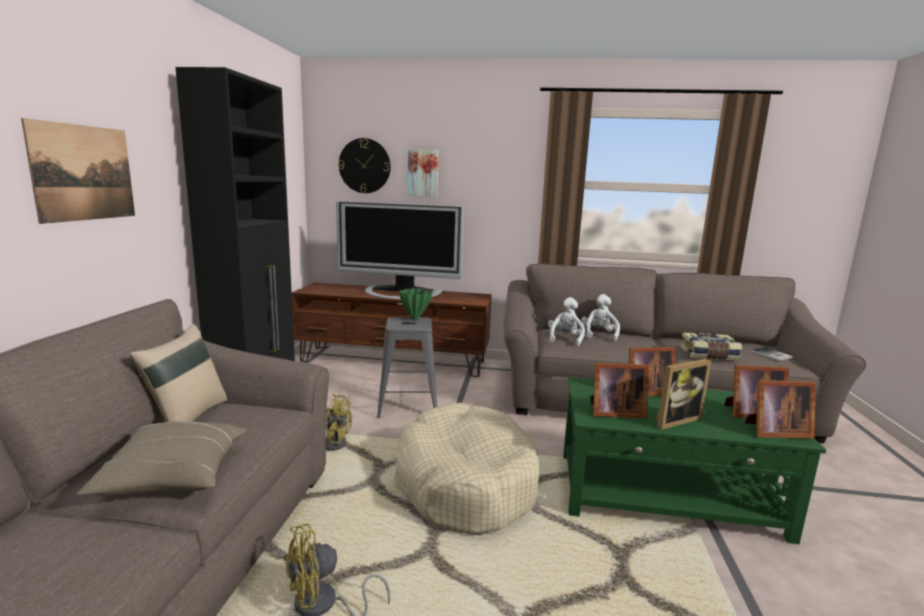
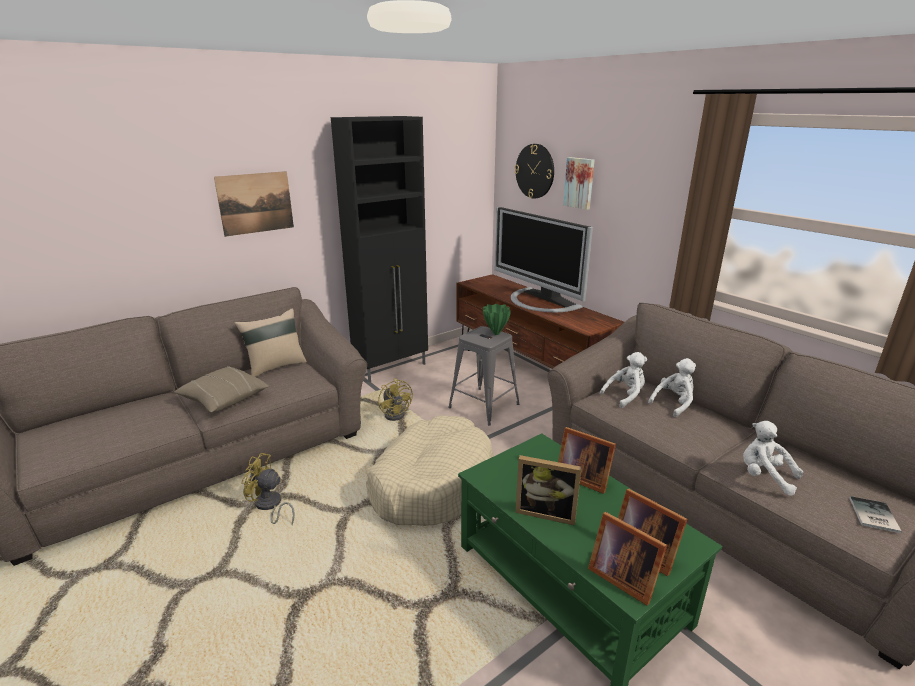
camera: 45 degrees right, 10 degrees up
(614, 412) = (510, 479): picture frame -> none
(709, 355) = (764, 476): book -> white plush toy

